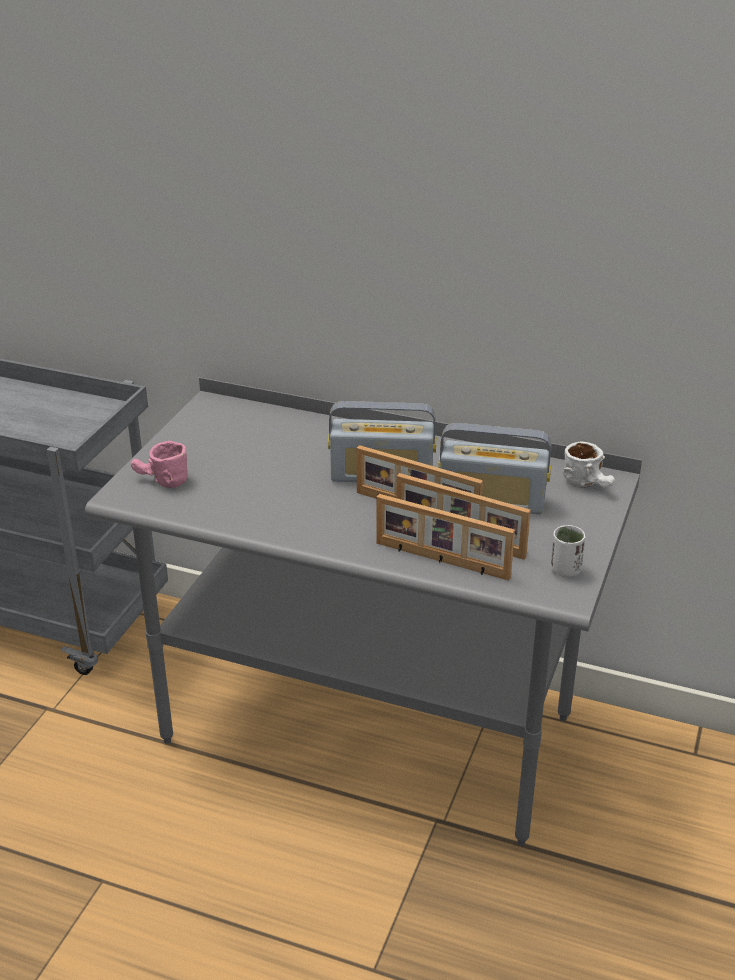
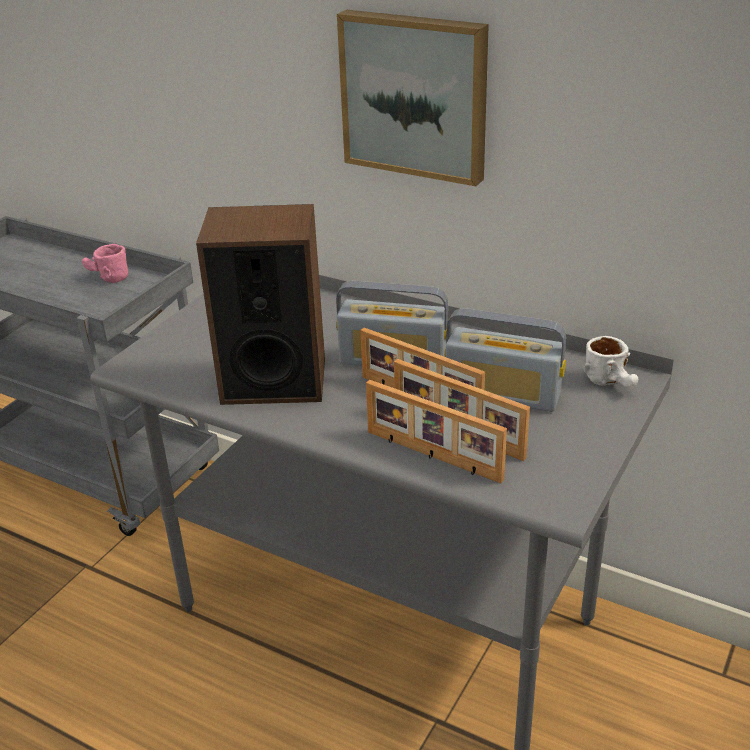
camera: 10 degrees right, 0 degrees up
(160, 481) = (170, 354): pink mug -> pink mug (106, 278)
(272, 501) = (273, 380): none -> speaker
(393, 222) = (415, 95): none -> picture
(565, 570) = (566, 476): white cup -> none

